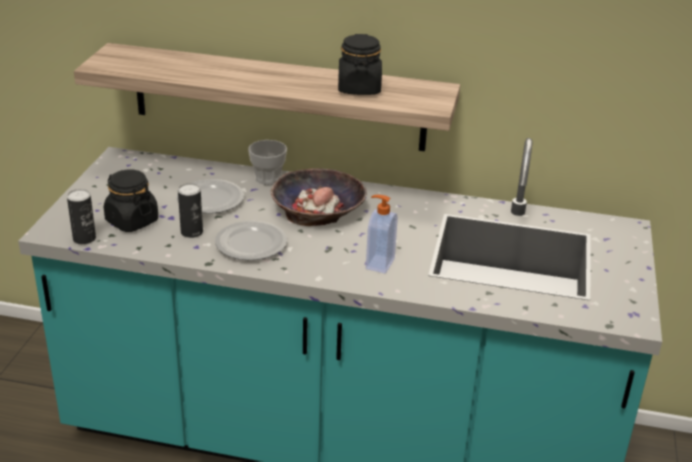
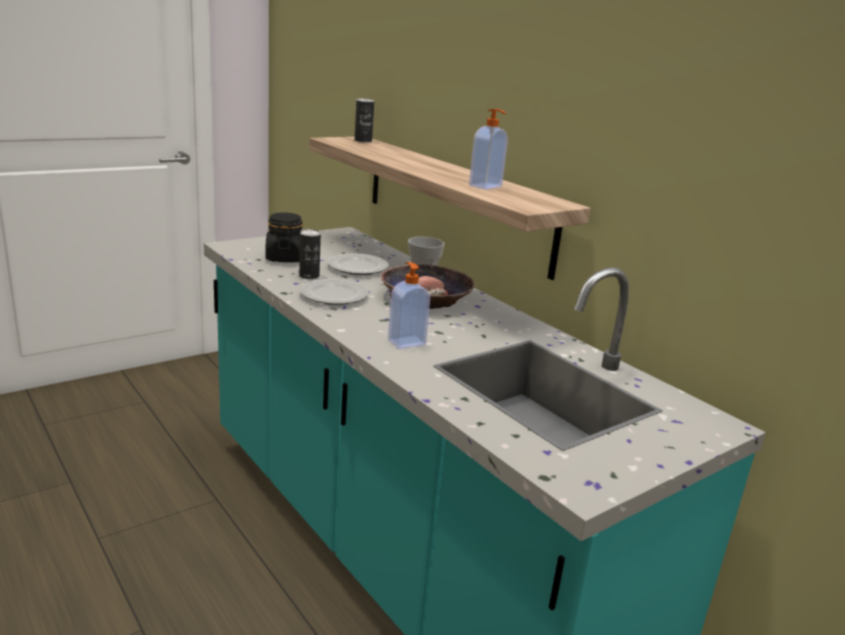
camera: 40 degrees right, 10 degrees down
(84, 238) = (239, 255): can -> can (363, 141)
(359, 88) = (486, 186): black jar -> soap dispenser

